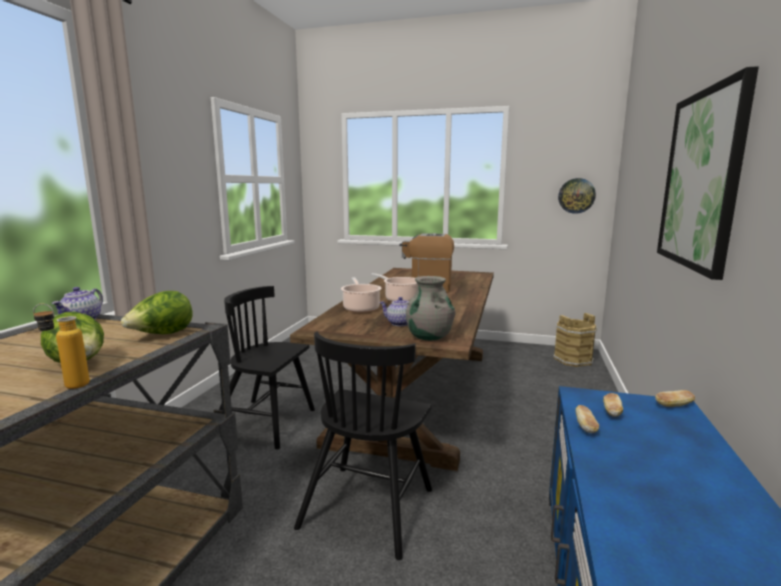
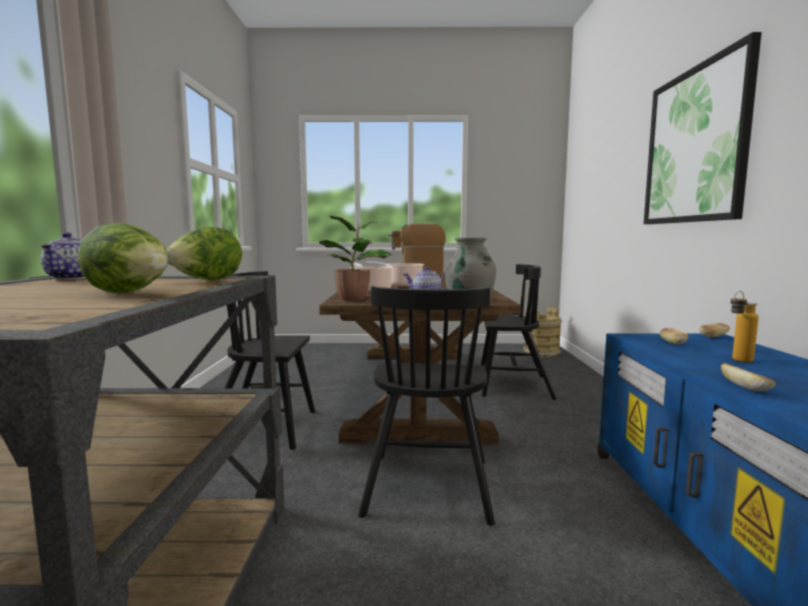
camera: 15 degrees left, 5 degrees down
(68, 385) = (148, 300): bottle -> bottle (737, 361)
(329, 325) = (354, 299): none -> potted plant
(511, 401) = (509, 385): none -> black chair
(576, 196) = (531, 200): wall clock -> none
(586, 427) = (665, 352): bread -> bread (745, 387)

